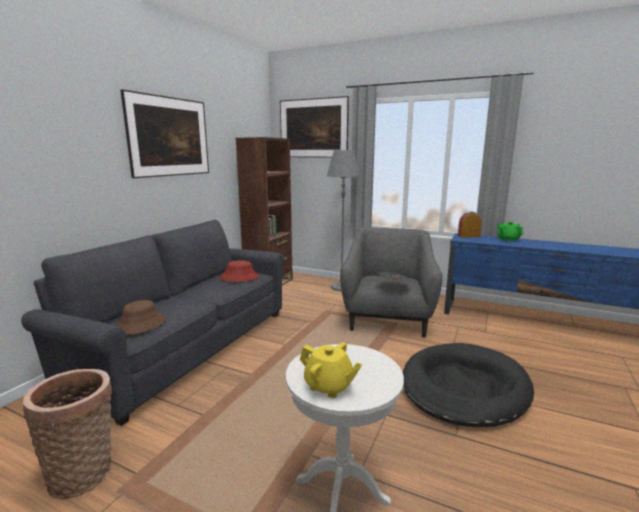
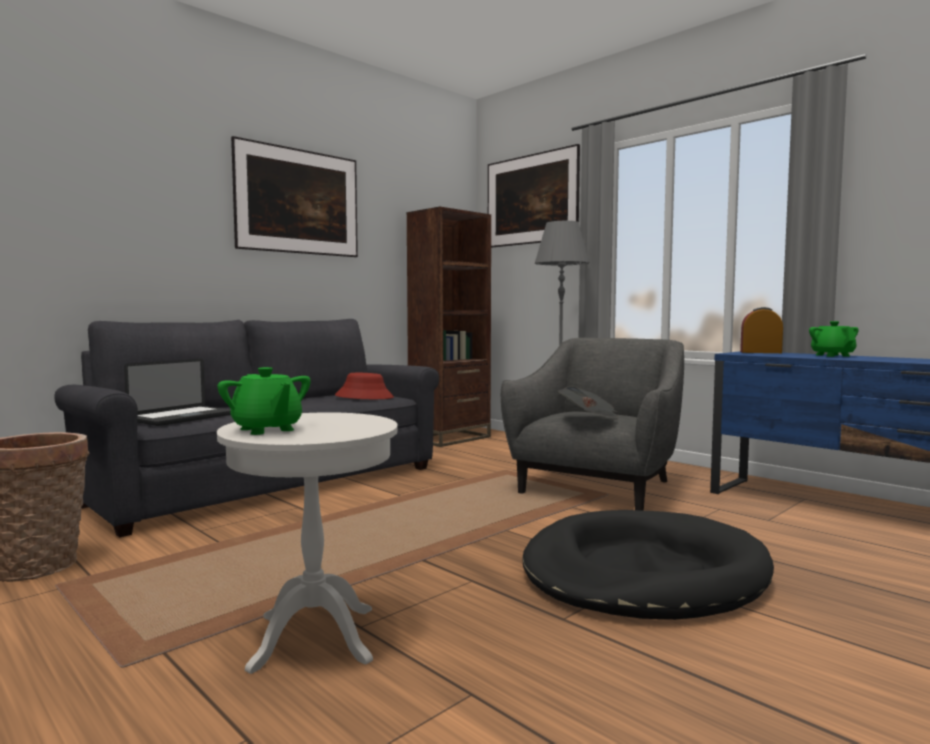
camera: 20 degrees right, 10 degrees down
(140, 325) = (182, 418): brown hat -> laptop
(329, 386) = (267, 429): yellow teapot -> green teapot

